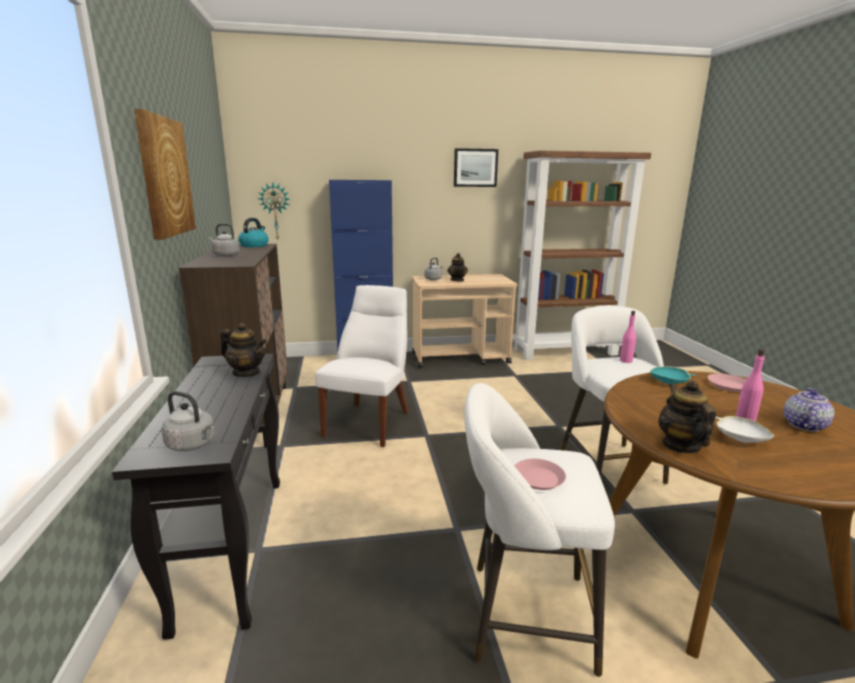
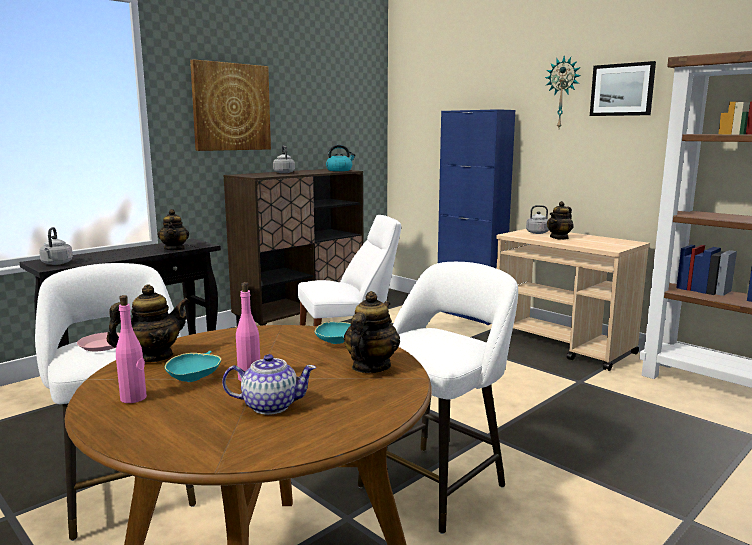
camera: 55 degrees right, 5 degrees down
(275, 211) = (416, 144): wall clock -> wall clock (563, 93)
(626, 361) = (455, 340): pink bottle -> pink bottle (134, 398)
(728, 385) = (370, 367): pink plate -> teapot
(739, 438) = (194, 377): white bowl -> turquoise bowl

